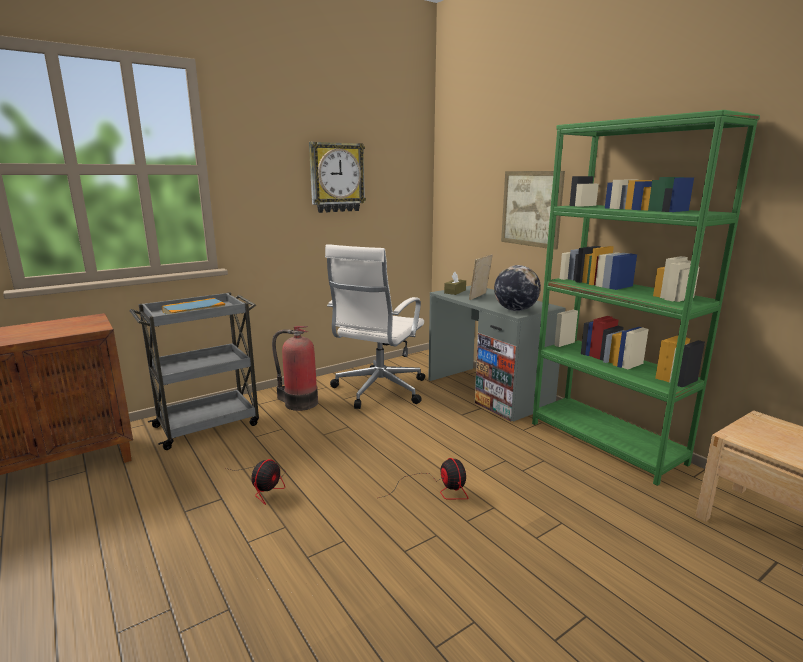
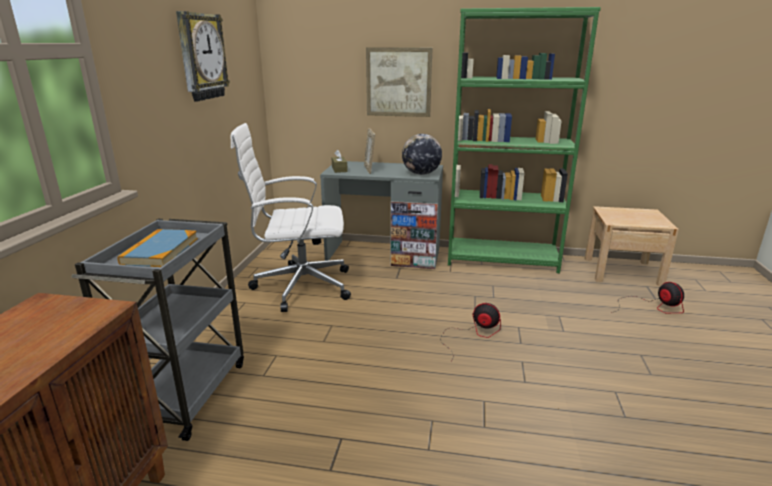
camera: 45 degrees left, 5 degrees up
(265, 485) = (357, 405): fan -> fan (652, 307)
(299, 403) = (245, 327): fire extinguisher -> none
(378, 390) = (300, 286): white office chair -> white office chair turned 105 degrees clockwise

